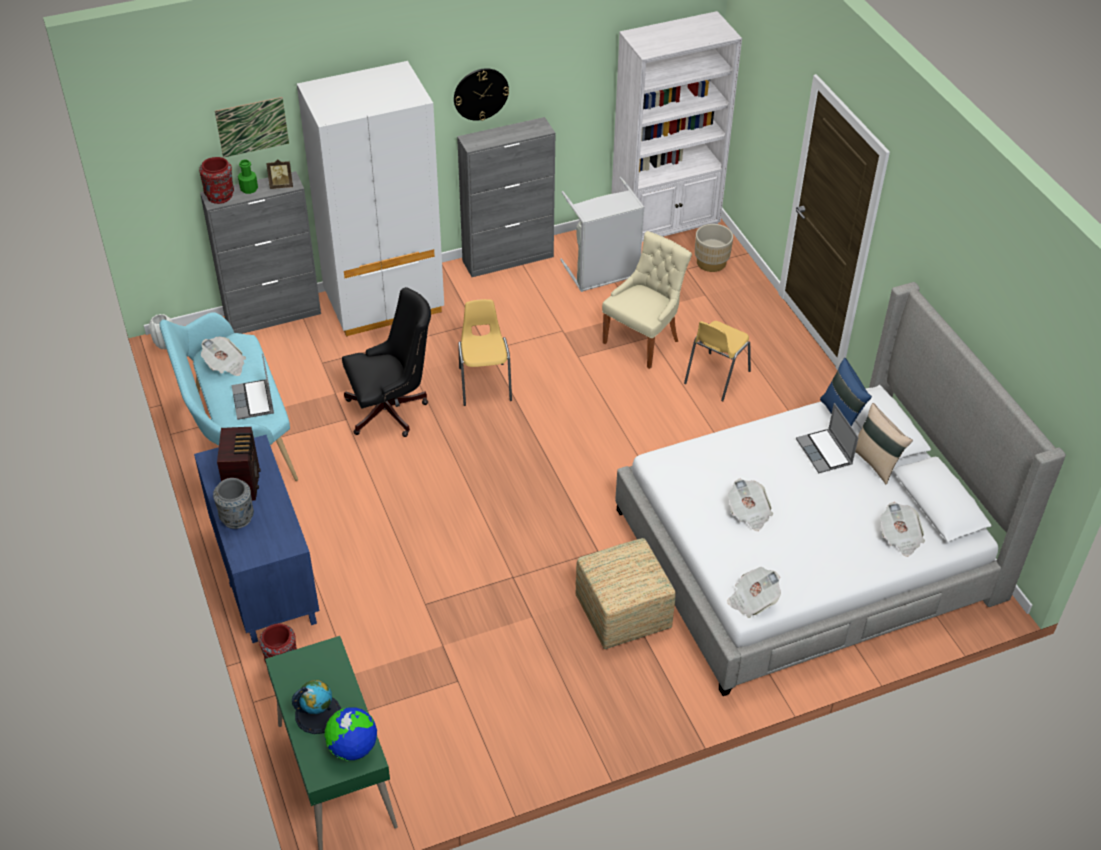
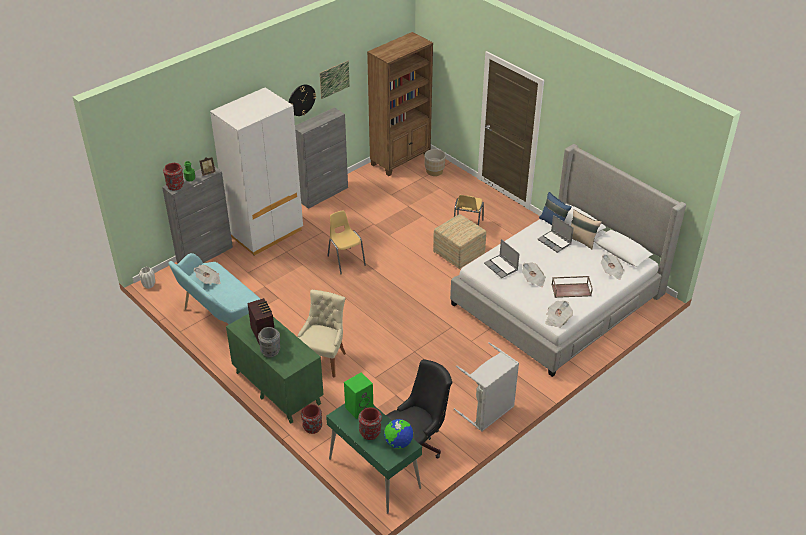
camera: 20 degrees left, 5 degrees down
(252, 127) = (187, 141): picture -> picture (334, 79)
(254, 401) = (236, 294): laptop -> laptop (501, 267)
(265, 574) = (277, 387): blue dresser -> green dresser
(318, 714) = (370, 433): globe -> red vase
(325, 661) = (359, 407): none -> green speaker
(392, 410) = (302, 287): black office chair -> black office chair (418, 442)
(602, 274) = (379, 190): grey laundry basket -> grey laundry basket (488, 412)
(624, 614) = (481, 353): ottoman -> ottoman (459, 254)
(643, 340) = (419, 218): beige chair -> beige chair (323, 359)
(665, 228) = (400, 160): white bookcase -> brown bookcase
(807, 552) = (571, 290): none -> brown tray

